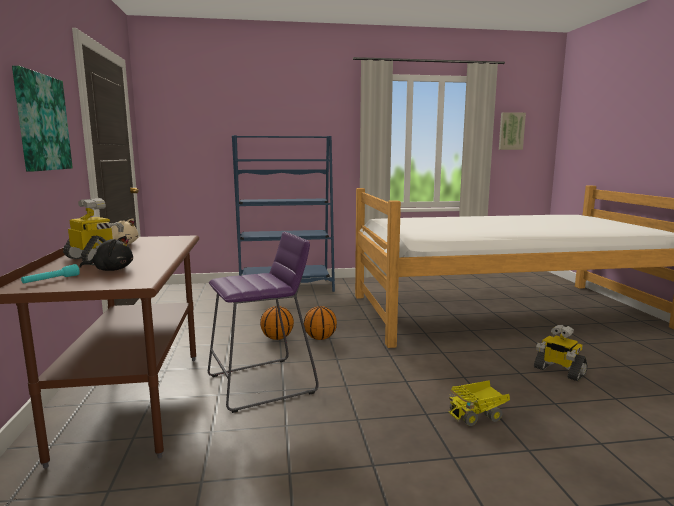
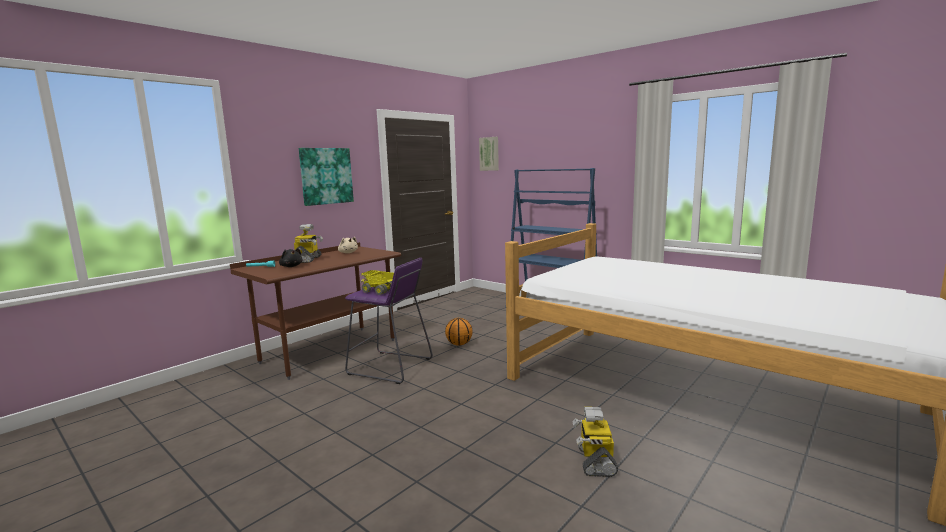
camera: 50 degrees right, 0 degrees up
(320, 338) = (482, 354): basketball -> none
(477, 415) = (445, 446): toy truck -> toy truck (380, 291)
(511, 131) = (868, 152): picture -> picture (489, 154)

